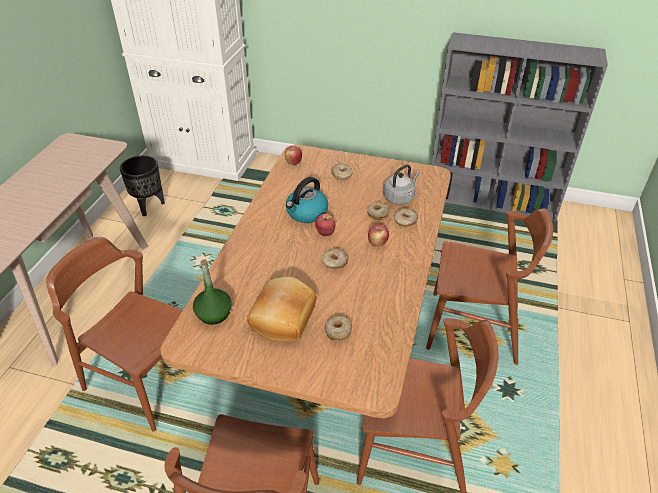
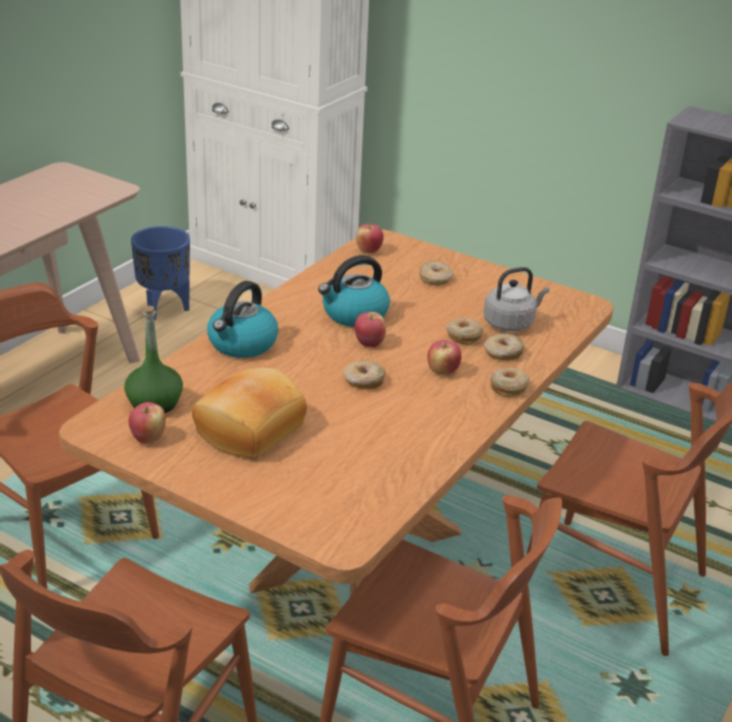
camera: 15 degrees right, 10 degrees down
(149, 206) = (164, 309): black planter -> blue planter
(222, 343) = (148, 438): none -> apple
(248, 253) = (242, 344): none -> kettle
(338, 331) = (322, 462): donut -> donut (508, 387)

